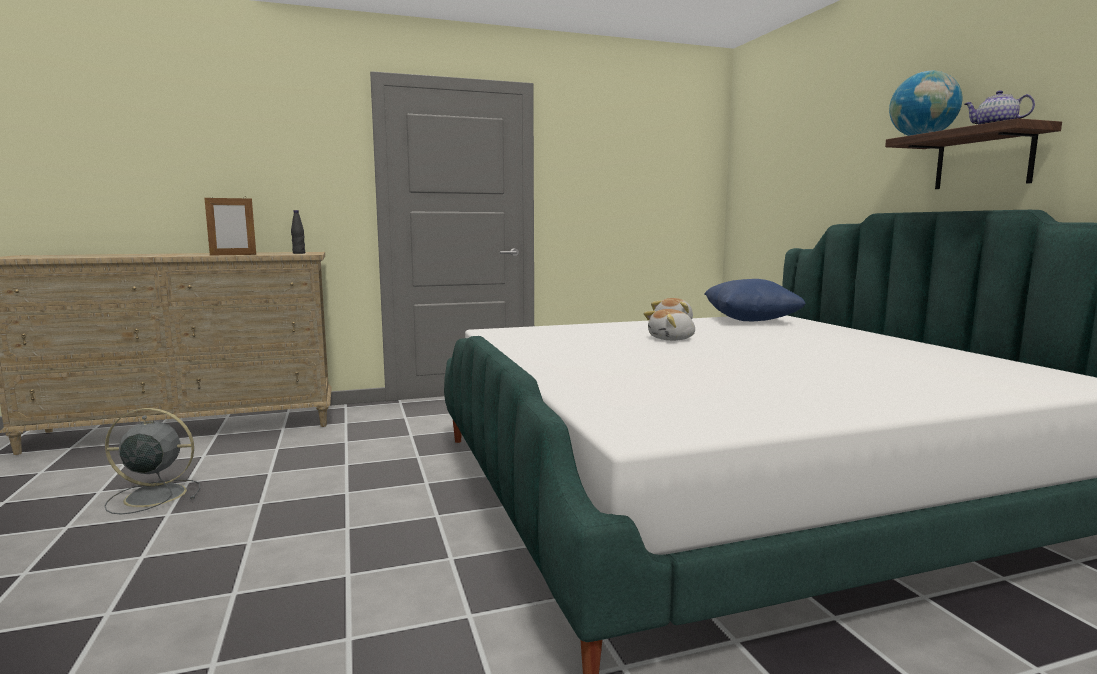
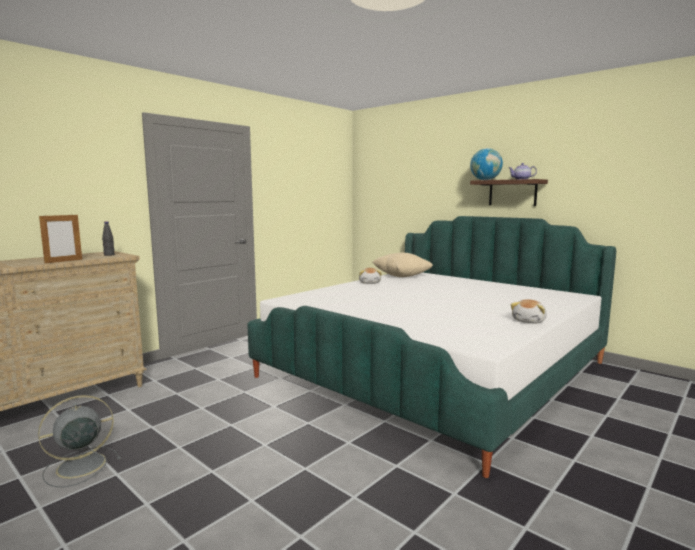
camera: 30 degrees left, 0 degrees up
(672, 339) = (390, 293): plush toy -> plush toy (529, 321)
(751, 320) = (402, 276): blue pillow -> beige pillow

